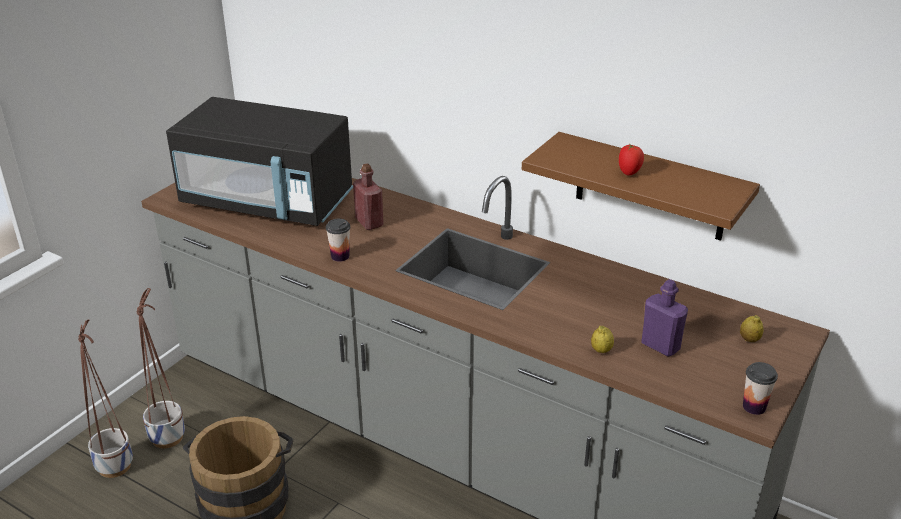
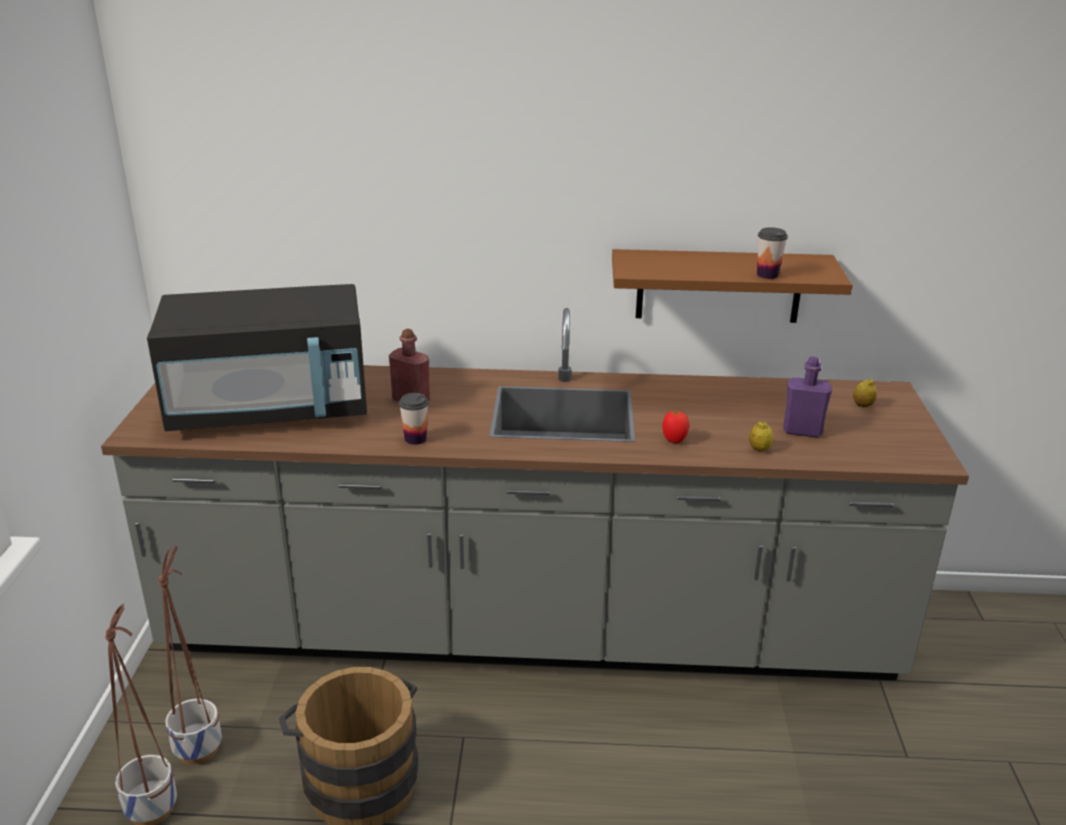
camera: 30 degrees left, 5 degrees down
(629, 172) = (721, 267): tomato -> tomato (674, 440)
(754, 407) = (926, 455): cup -> cup (767, 275)

